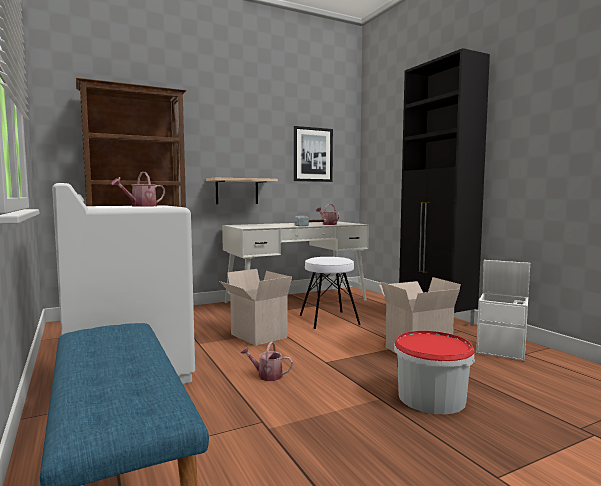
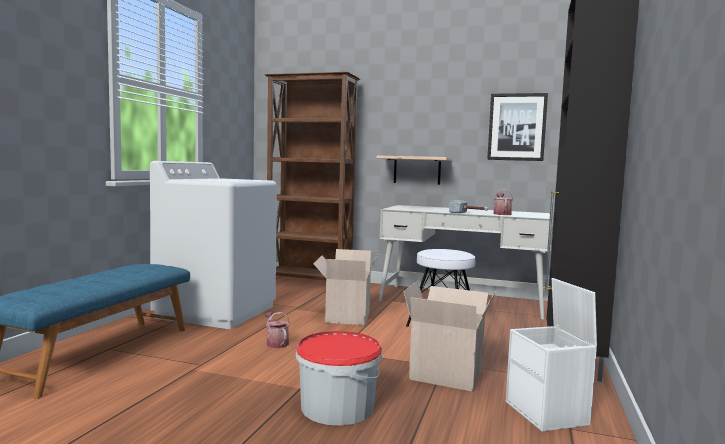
camera: 45 degrees right, 0 degrees up
(140, 206) = (231, 179): watering can -> none

